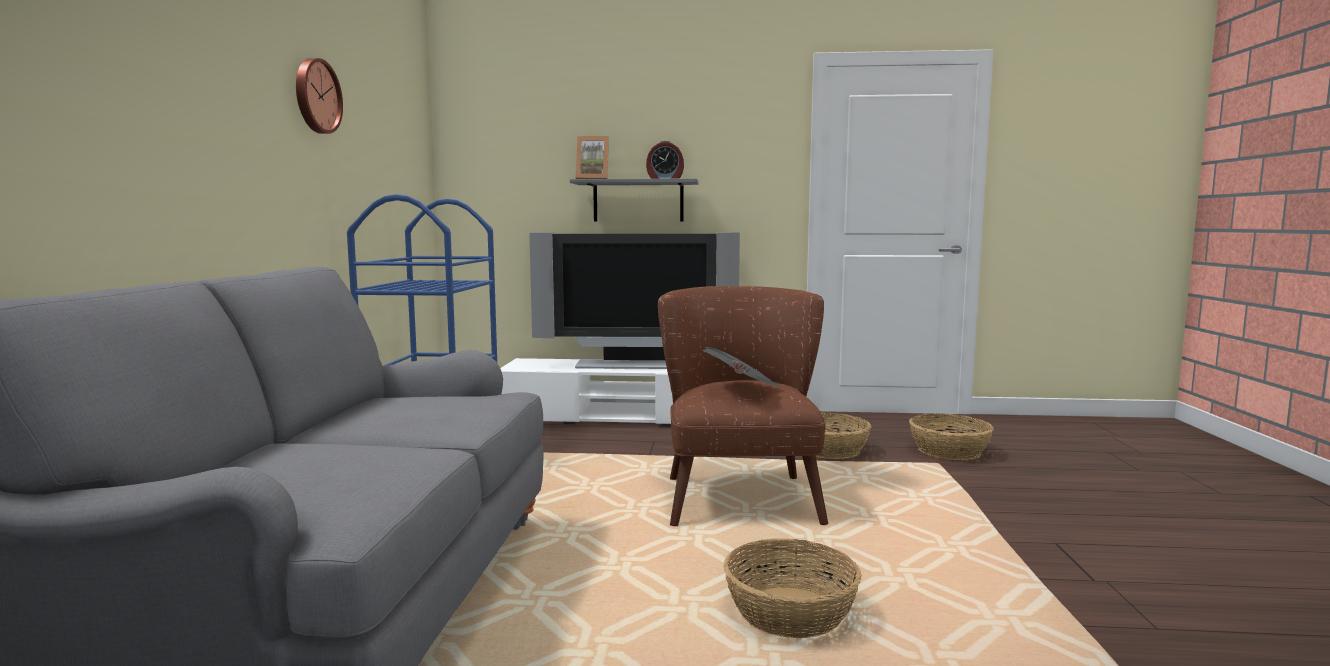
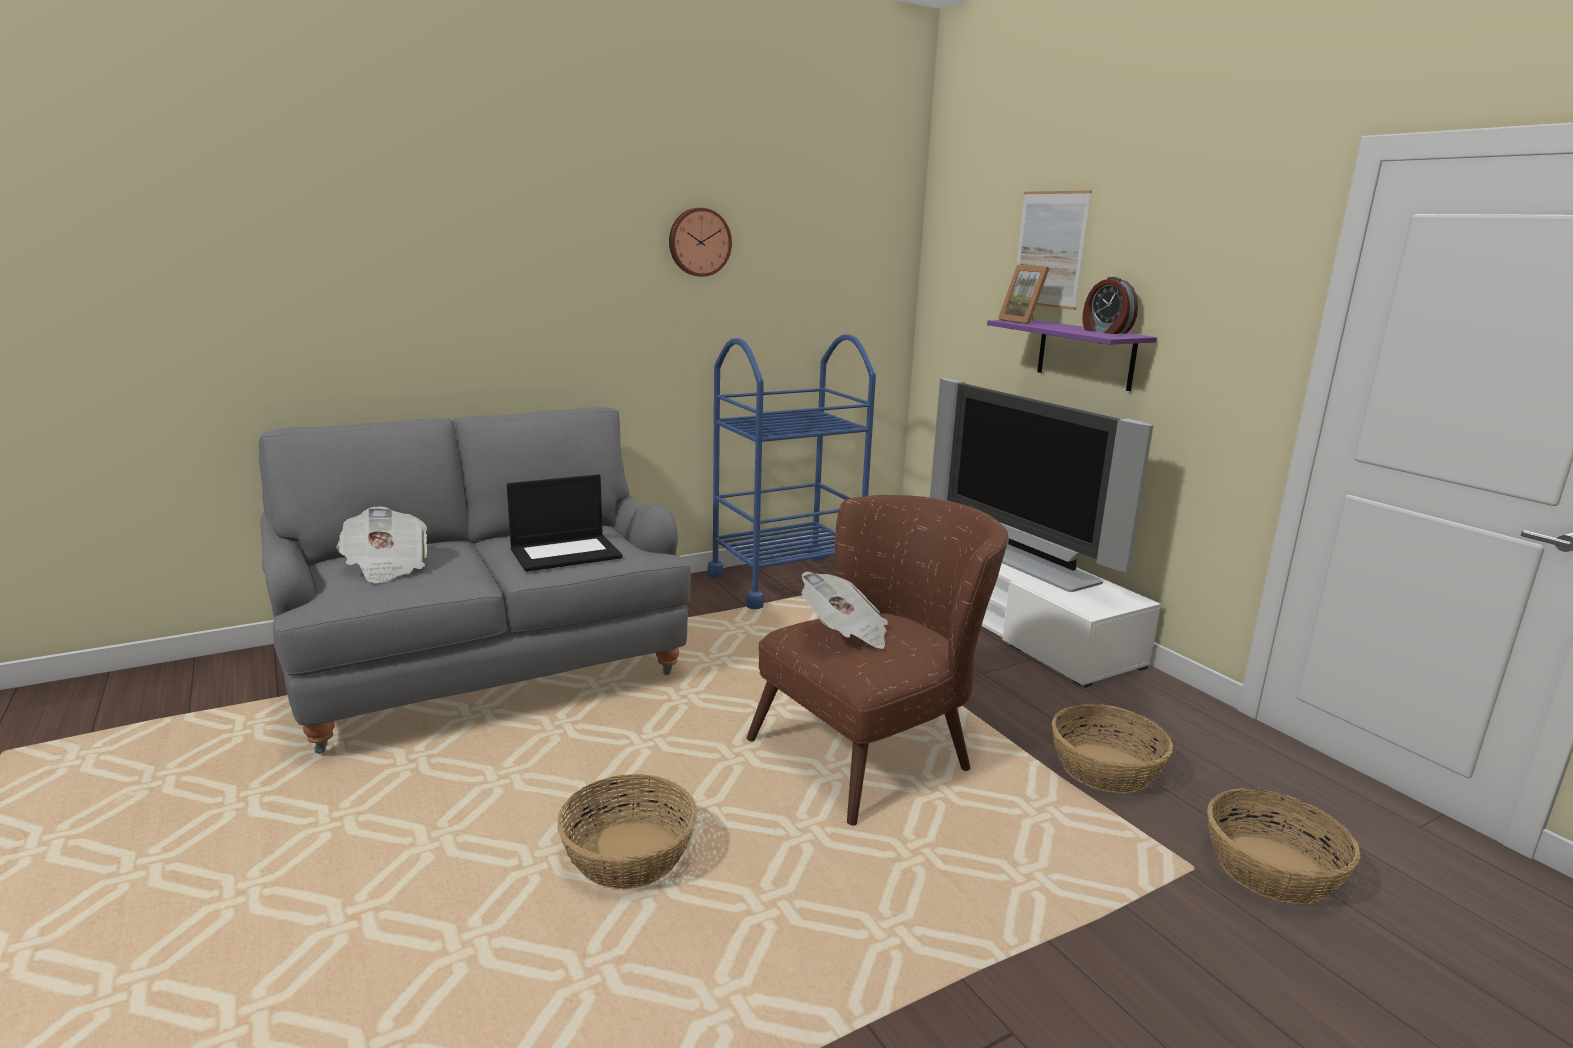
camera: 55 degrees right, 10 degrees up
(303, 470) = (386, 567): none -> newspaper
(439, 411) = (566, 553): none -> laptop
(589, 127) = (1050, 249): none -> picture
(638, 201) = (1085, 354): grey shelf -> purple shelf

